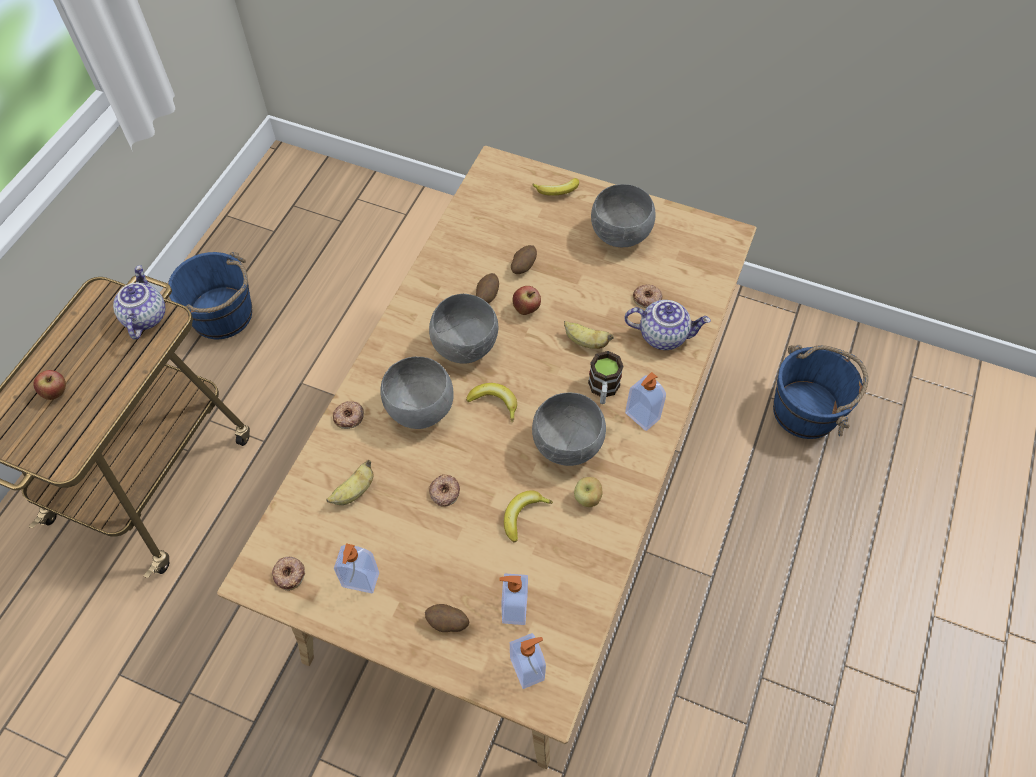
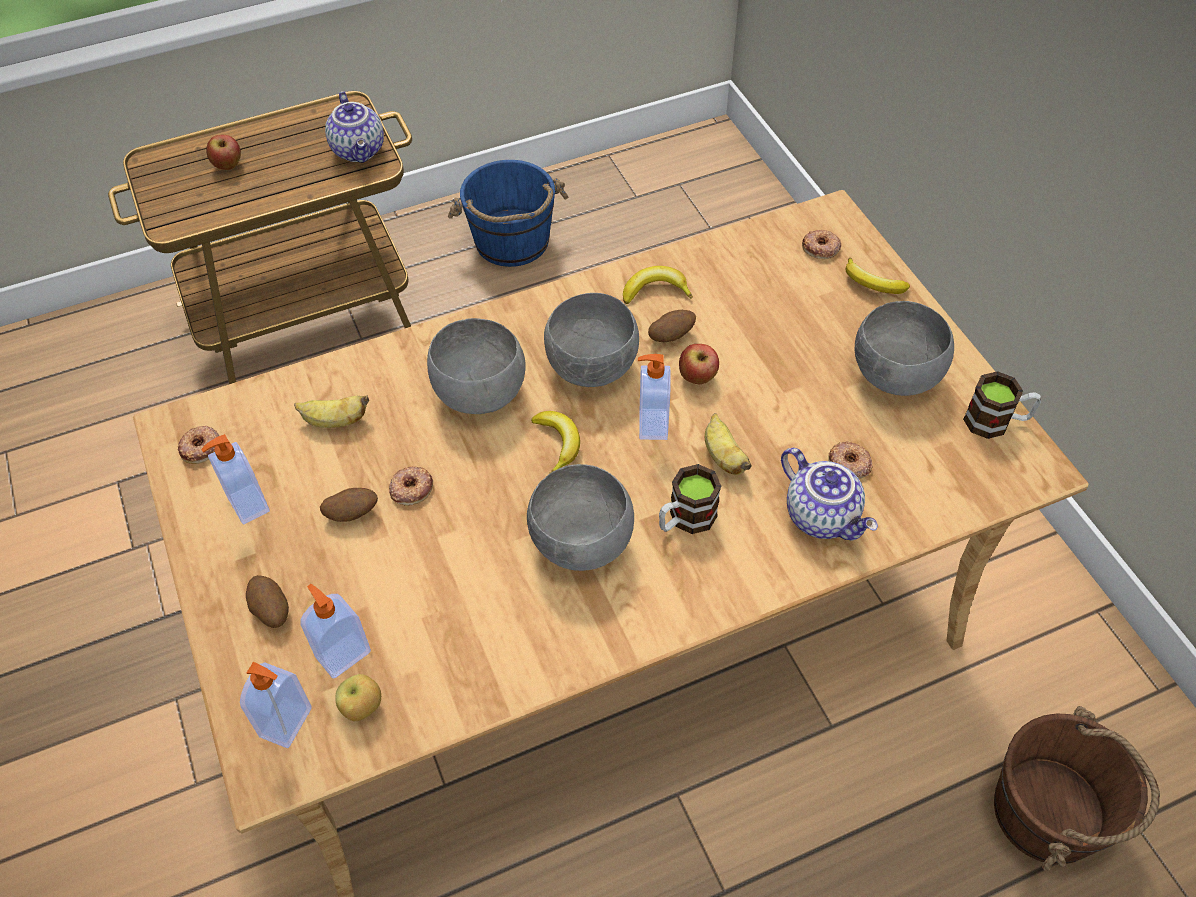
camera: 45 degrees right, 5 degrees down
(144, 317) = (360, 150): teapot -> teapot turned 120 degrees clockwise
(349, 417) = (409, 351): donut -> donut (821, 248)
(523, 266) = (743, 334): potato -> potato (352, 513)
(523, 515) = (456, 573): banana -> banana (655, 291)
(587, 499) = (538, 614): apple -> apple (362, 708)
(641, 417) = (695, 580): soap dispenser -> soap dispenser (651, 424)
(688, 224) = (996, 421): none -> mug
(806, 410) = (1049, 813): blue bucket -> brown bucket

